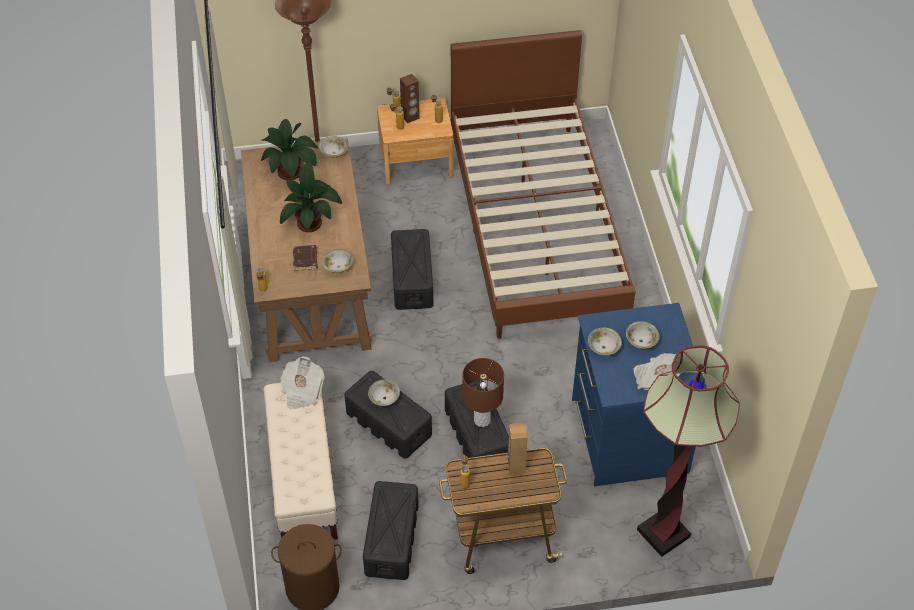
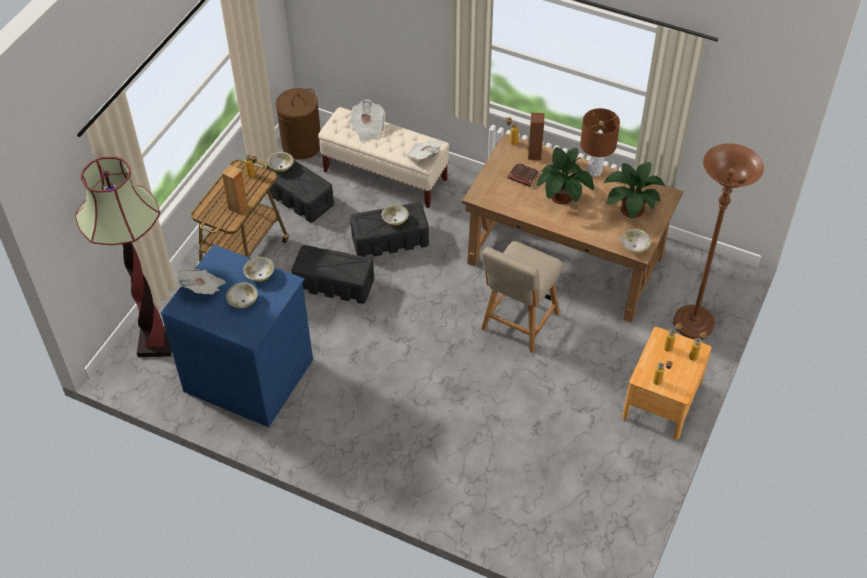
camera: 125 degrees right, 0 degrees up
(296, 462) = (367, 129): none -> newspaper
(338, 267) = (500, 191): bowl -> bowl (281, 167)
(410, 117) = (677, 363): brown speaker -> brown speaker (534, 154)
(412, 280) = (518, 324): black storage box -> beige chair
(482, 420) = (325, 264): brown table lamp -> brown table lamp (594, 171)
(535, 226) = (512, 446): brown bed -> none

